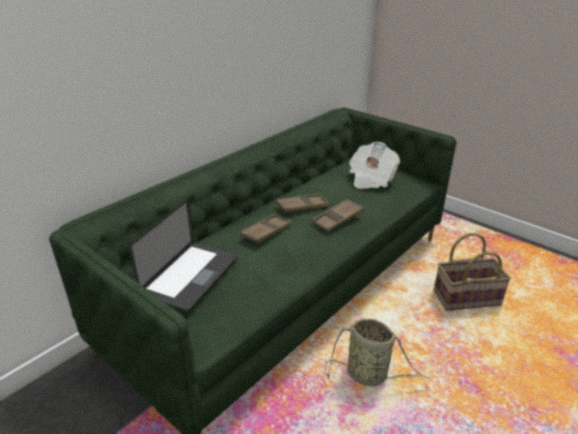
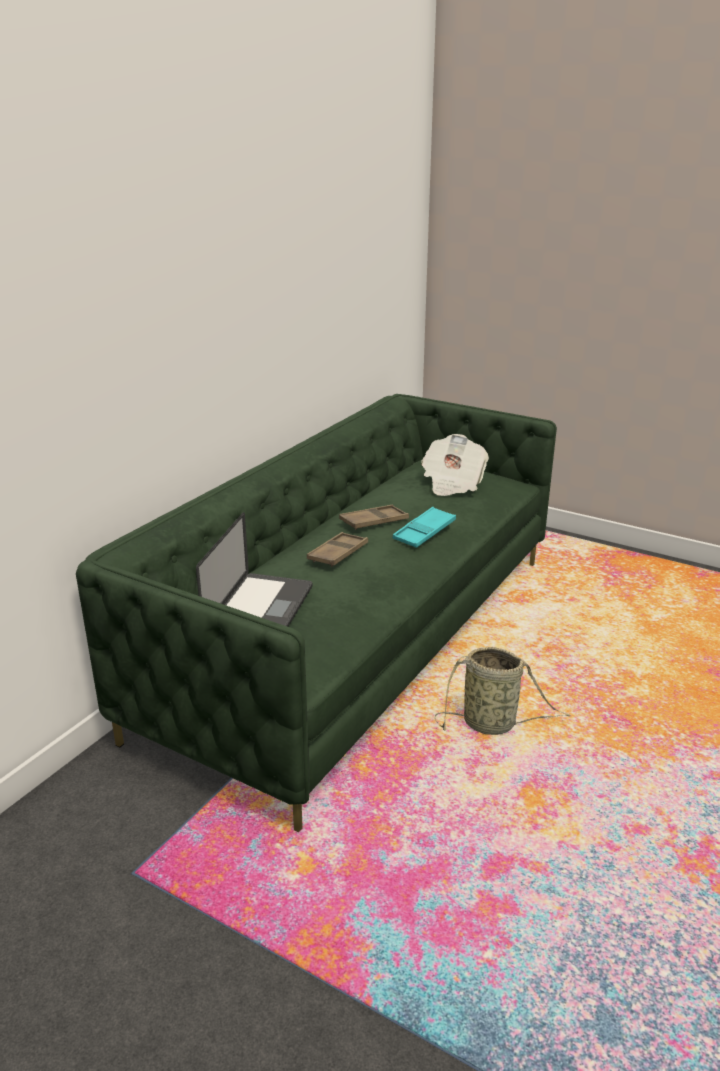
camera: 10 degrees left, 5 degrees down
(337, 219) = (424, 532): brown tray -> turquoise tray
(466, 297) = (593, 626): basket -> none

